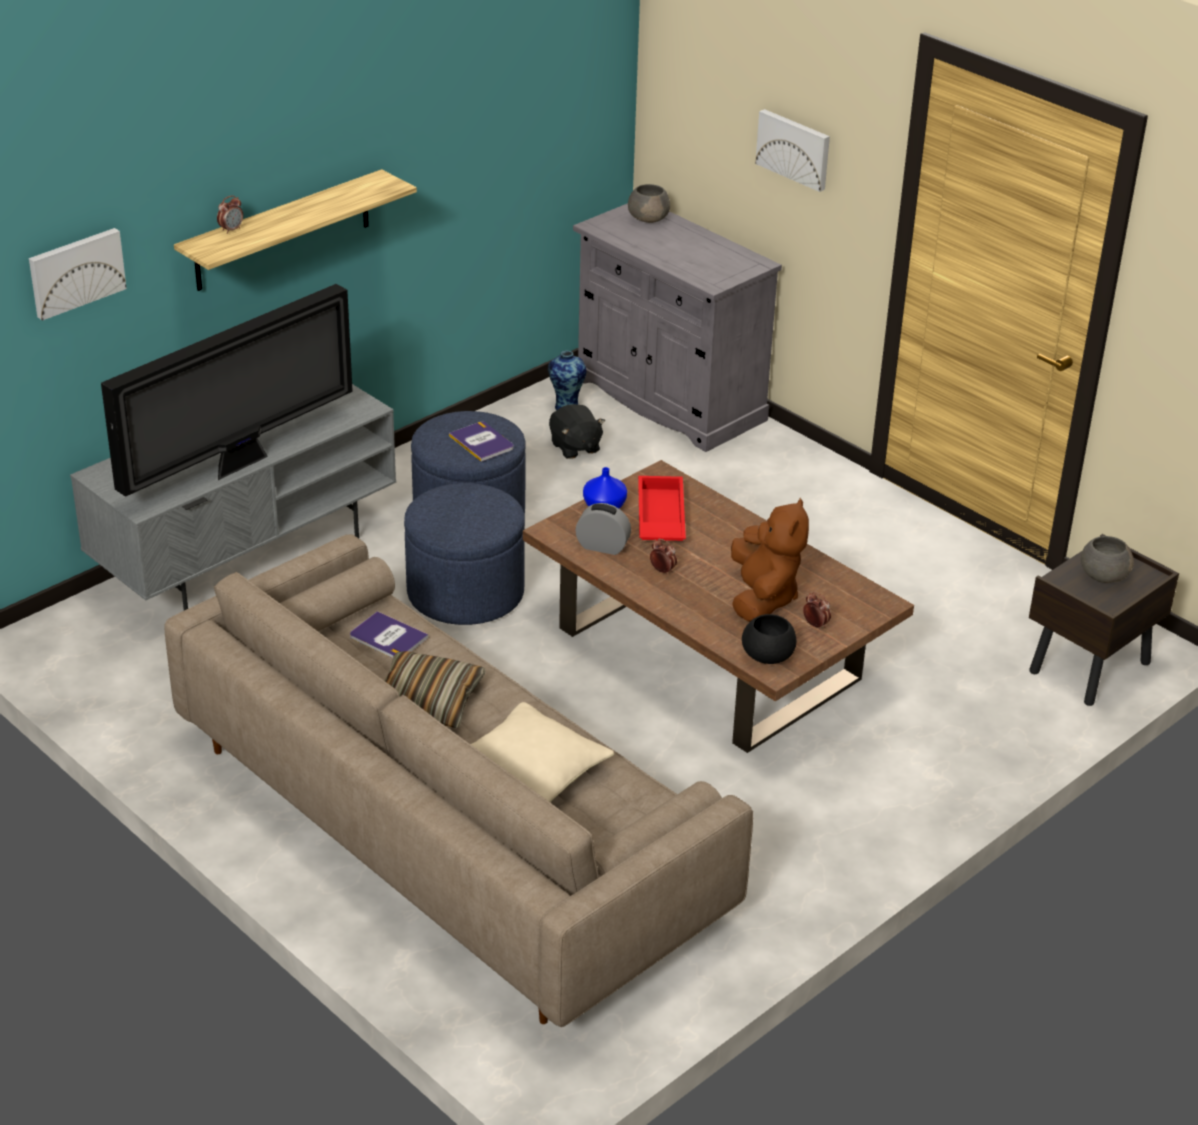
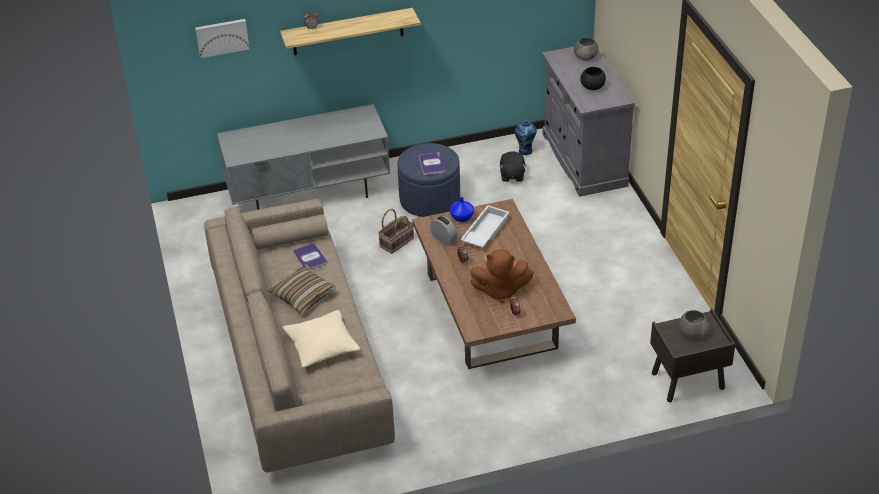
camera: 30 degrees right, 5 degrees up
(241, 463) = (295, 147): television -> none
(465, 593) = (397, 241): blue ottoman -> basket
(659, 518) = (484, 231): red tray -> white tray
(762, 598) = (500, 290): brown plush toy -> brown plush toy turned 60 degrees clockwise
(768, 656) = (477, 323): black bowl -> black bowl (592, 87)
(794, 149) = (642, 40): picture -> none

